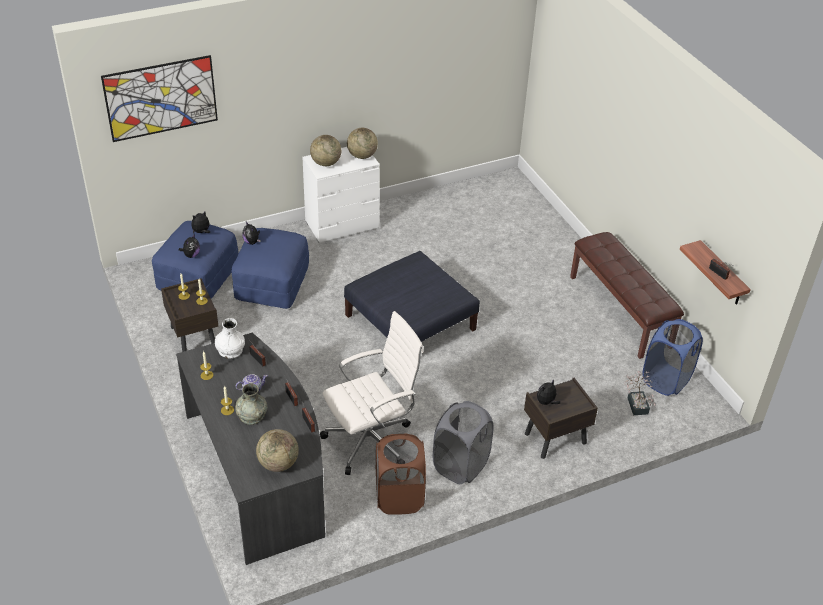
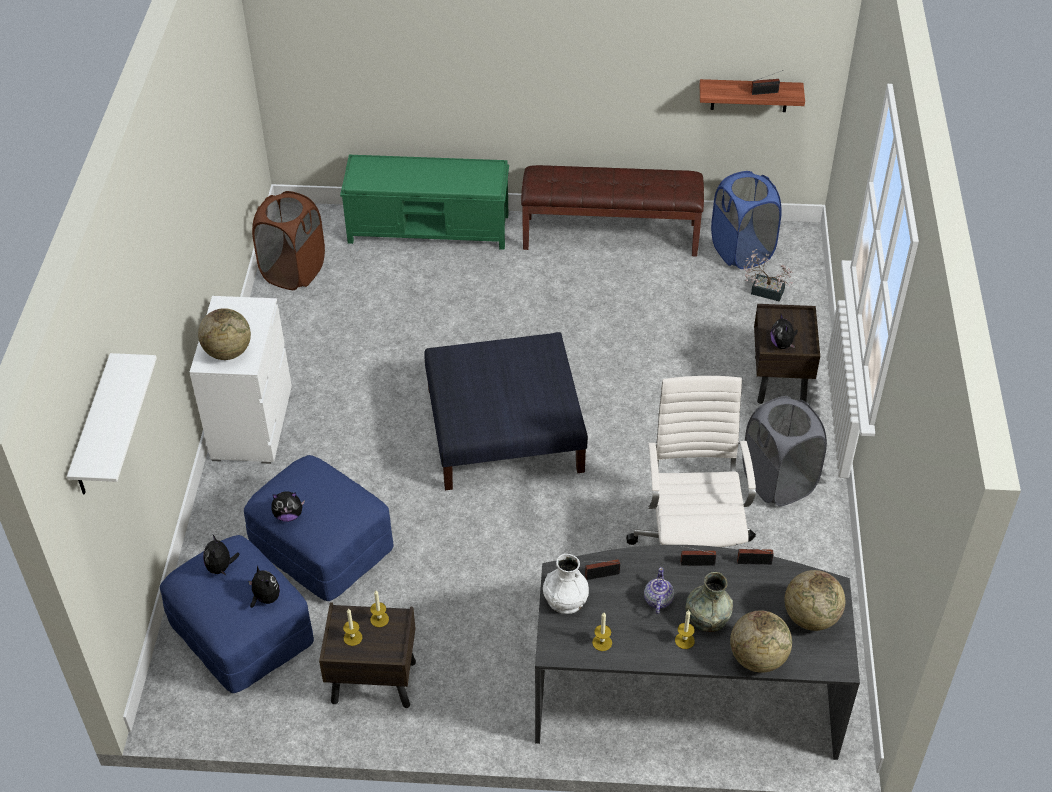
camera: 60 degrees left, 5 degrees up
(161, 98) = (94, 429): picture -> white shelf
(362, 156) = (242, 308): globe -> globe (757, 658)
(399, 497) = (800, 560): brown laundry basket -> brown laundry basket (293, 271)
(551, 232) = (430, 229): none -> green bench

